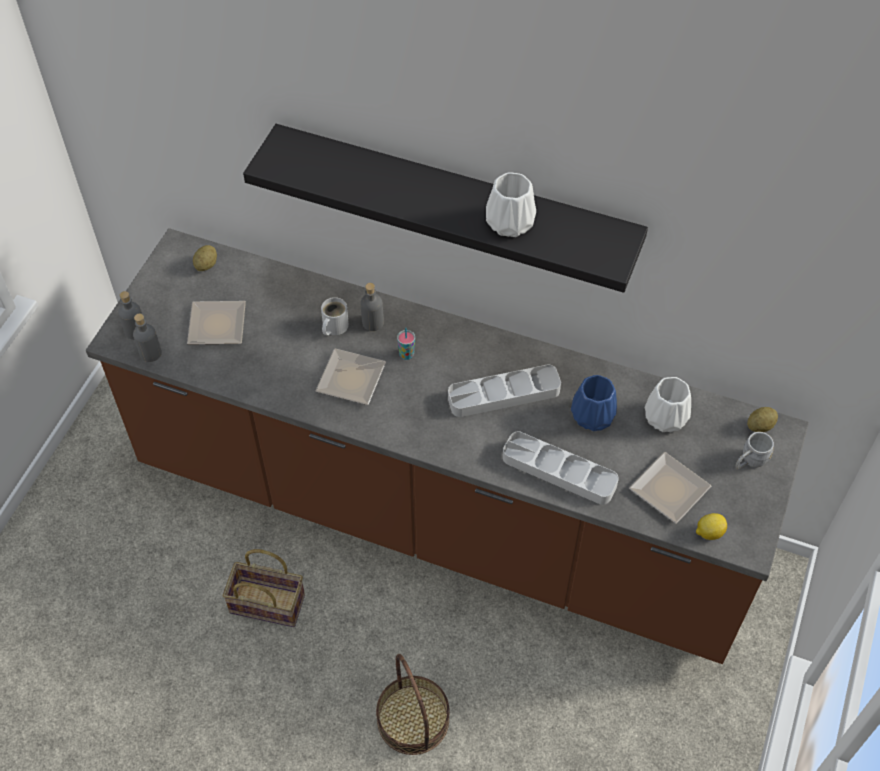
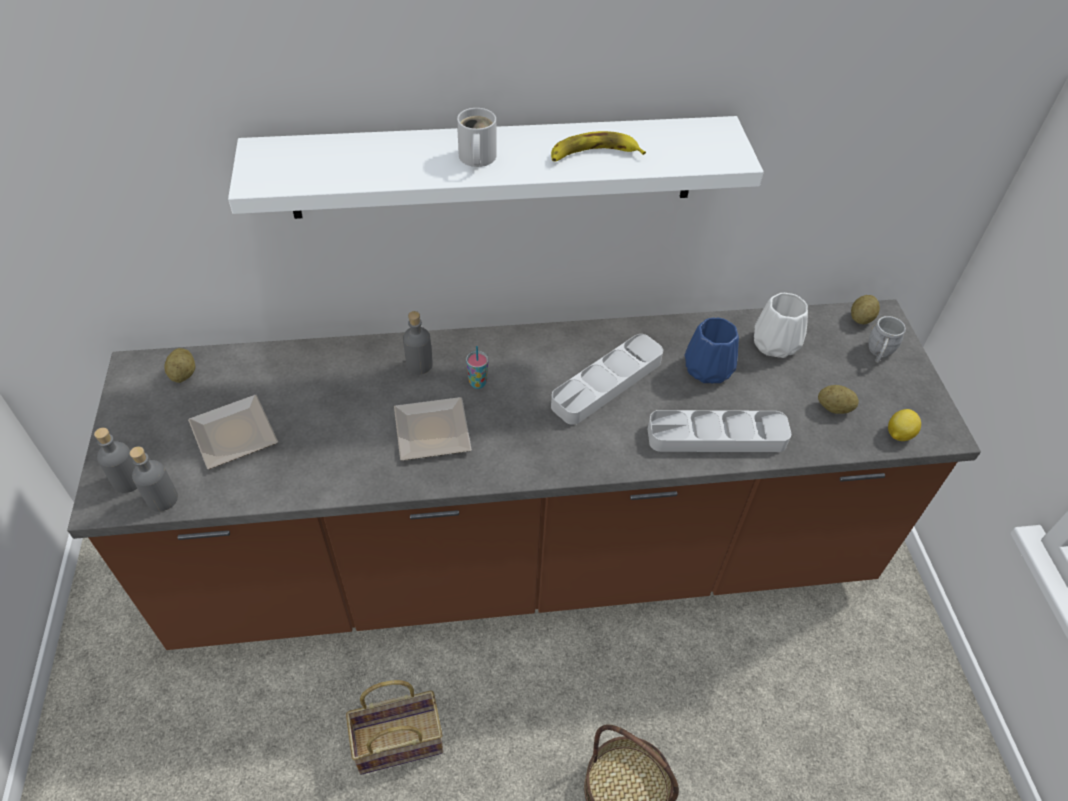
camera: 30 degrees left, 5 degrees down
(333, 327) = (377, 385): white mug -> white mug (476, 158)
(455, 200) = (494, 167): black shelf -> white shelf
(509, 223) = (593, 154): white vase -> banana
(672, 489) = (834, 408): plate -> potato

